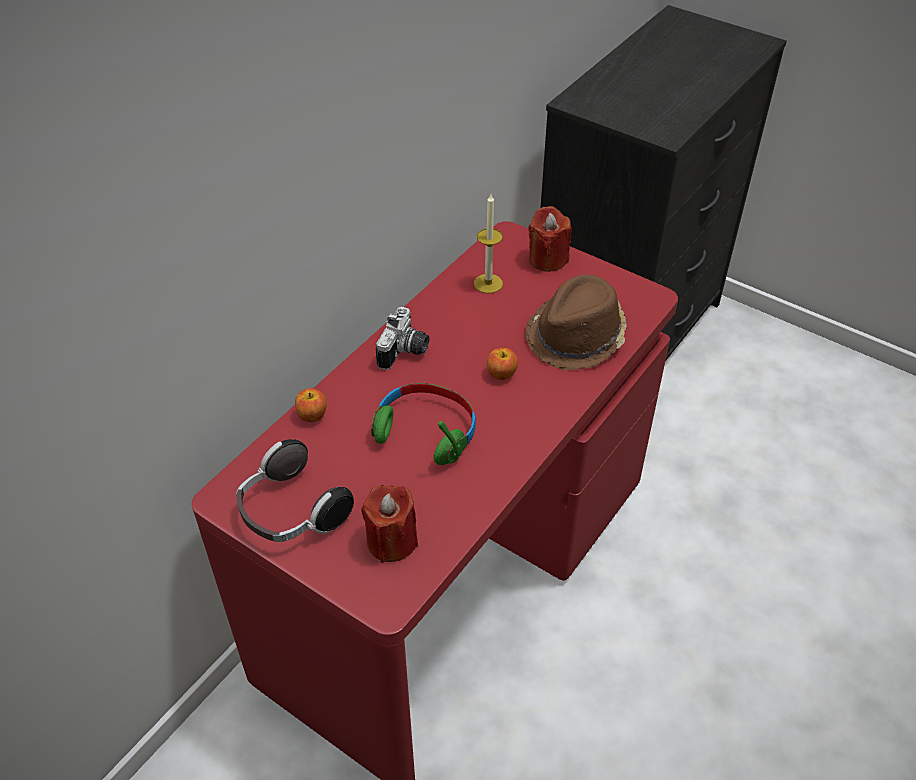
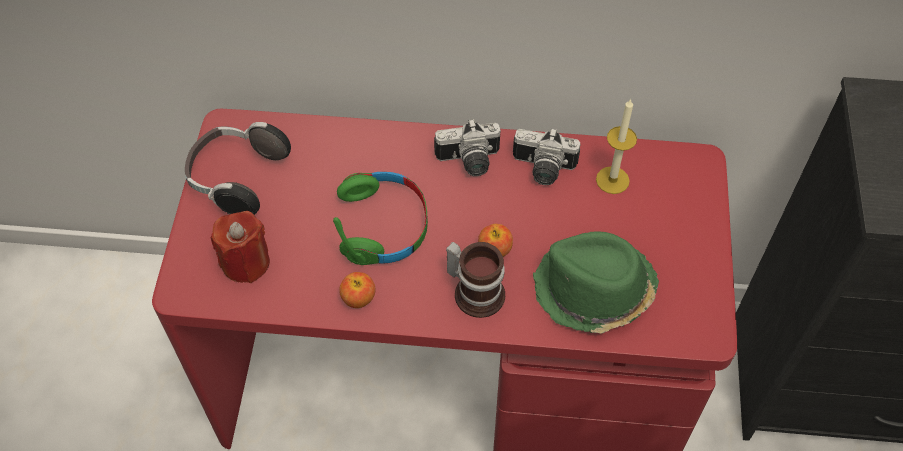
camera: 60 degrees right, 10 degrees up
(312, 415) = (348, 136): apple -> apple (358, 298)
(448, 315) = (542, 169): none -> camera
(532, 400) = (476, 290): none -> mug
(548, 259) = (691, 213): red candle -> none
(577, 337) = (592, 290): brown hat -> green hat

